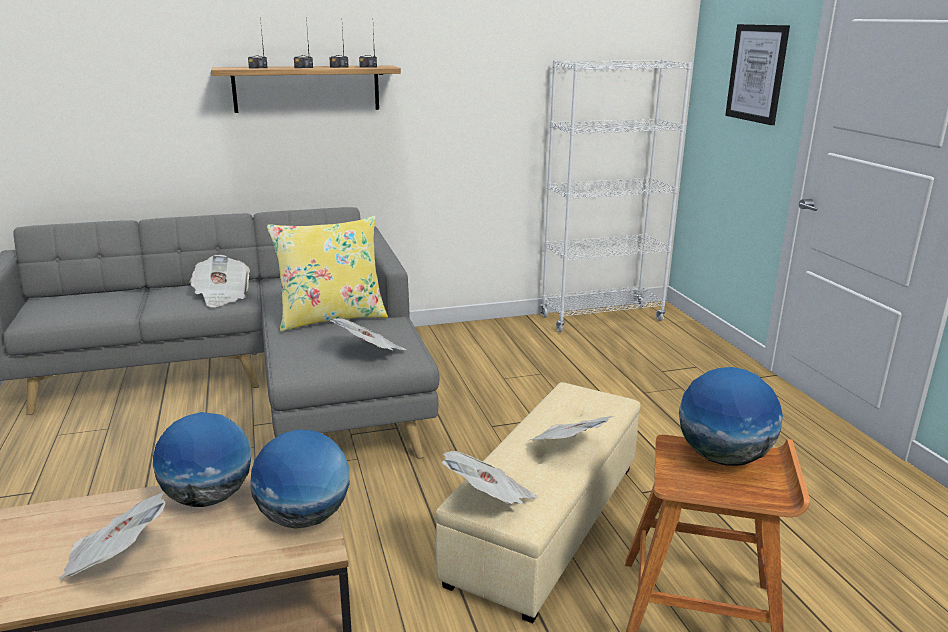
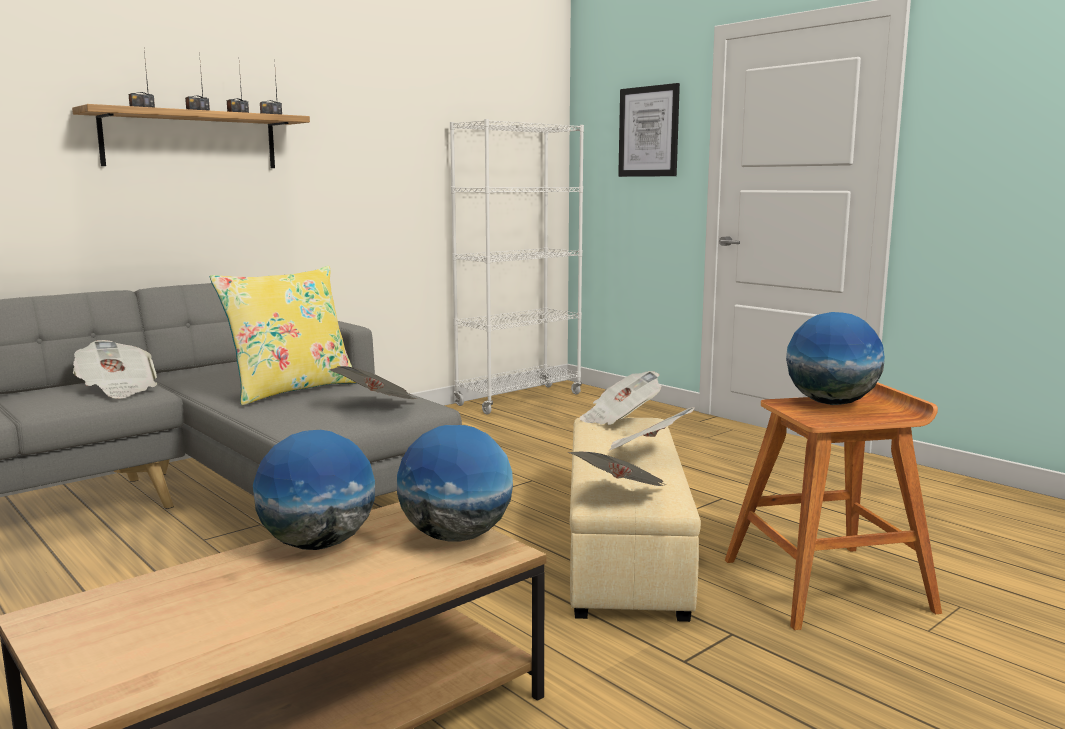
camera: 25 degrees left, 10 degrees down
(117, 558) = (267, 609): newspaper -> newspaper (619, 419)

